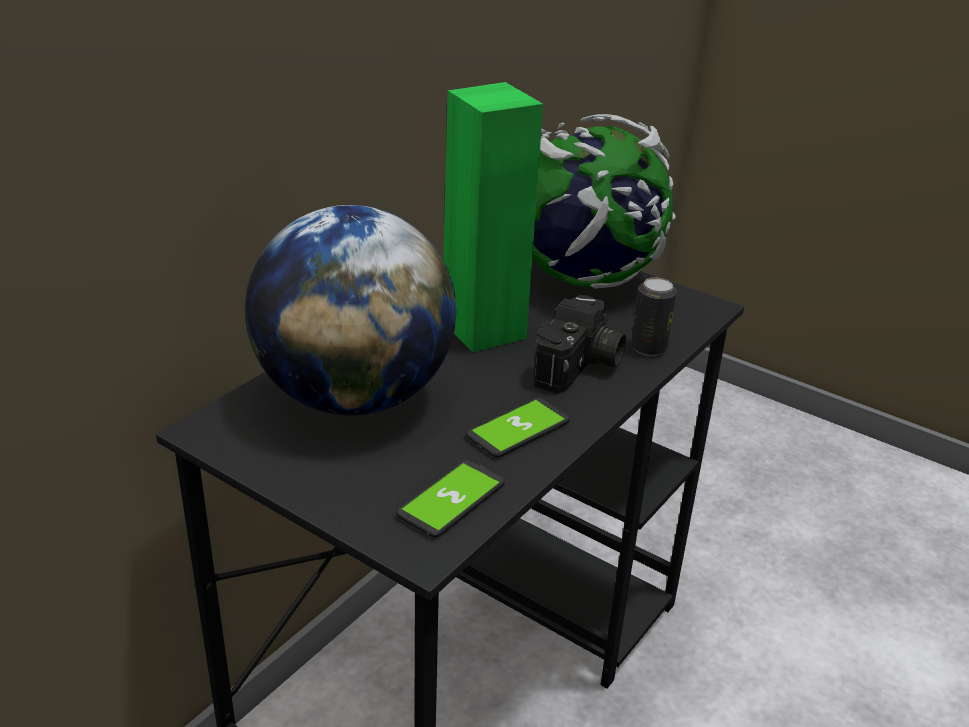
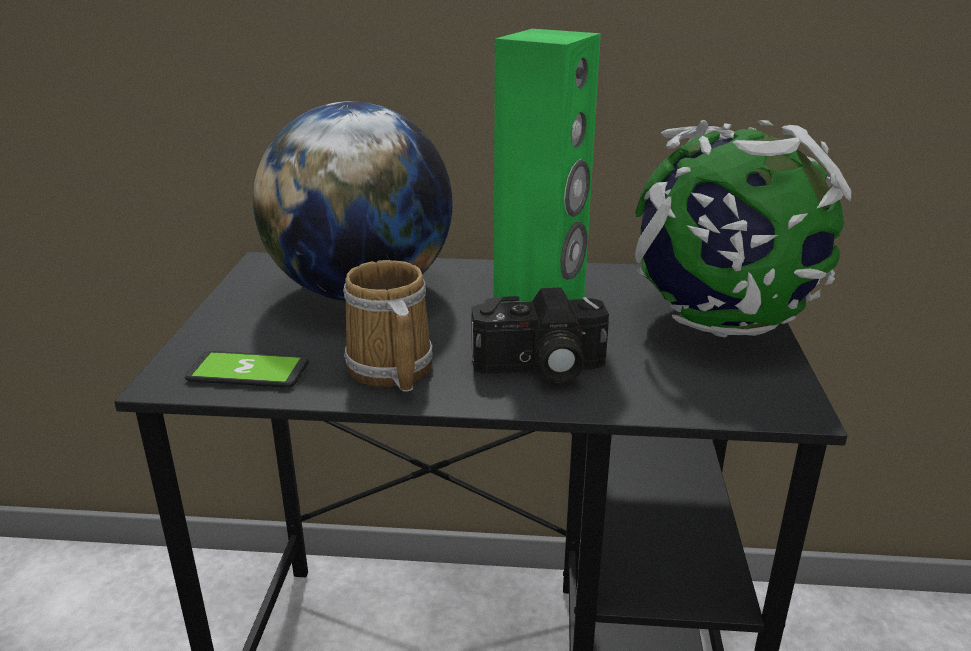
camera: 60 degrees right, 5 degrees down
(518, 429) = (388, 369): phone -> mug
(648, 348) = (636, 396): can -> none

